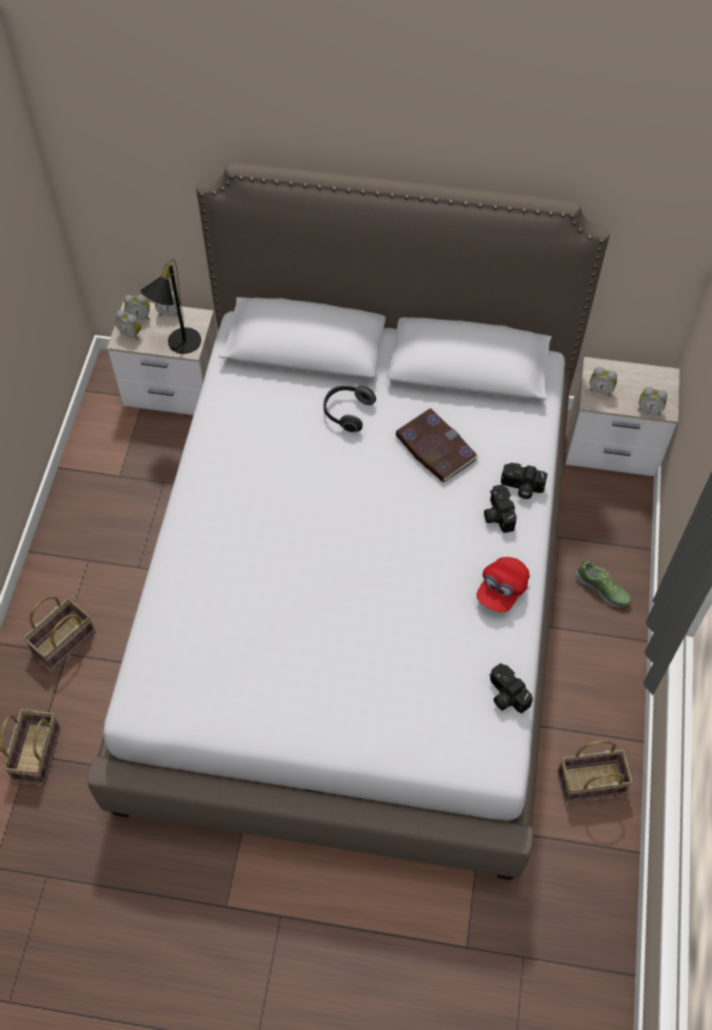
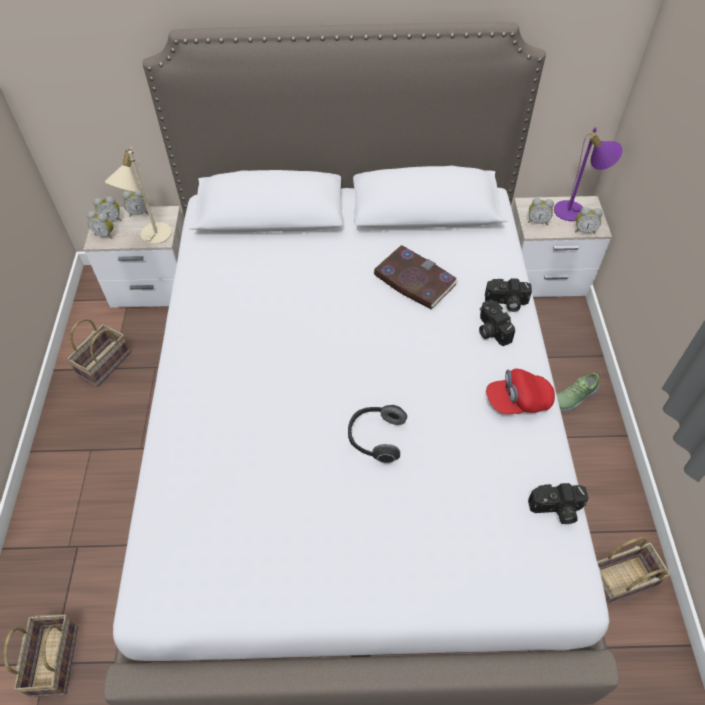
camera: 10 degrees left, 5 degrees down
(63, 644) = (73, 536): basket -> basket (104, 365)
(178, 343) = (150, 236): black table lamp -> beige table lamp
(347, 412) = (322, 262): headphones -> headphones (375, 438)
(501, 590) = (518, 401): red cap -> red cap turned 60 degrees clockwise
(505, 695) = (556, 510): camera -> camera turned 45 degrees counterclockwise
(602, 589) = (573, 396): shoe -> shoe turned 120 degrees clockwise
(647, 384) = (575, 211): none -> purple table lamp

